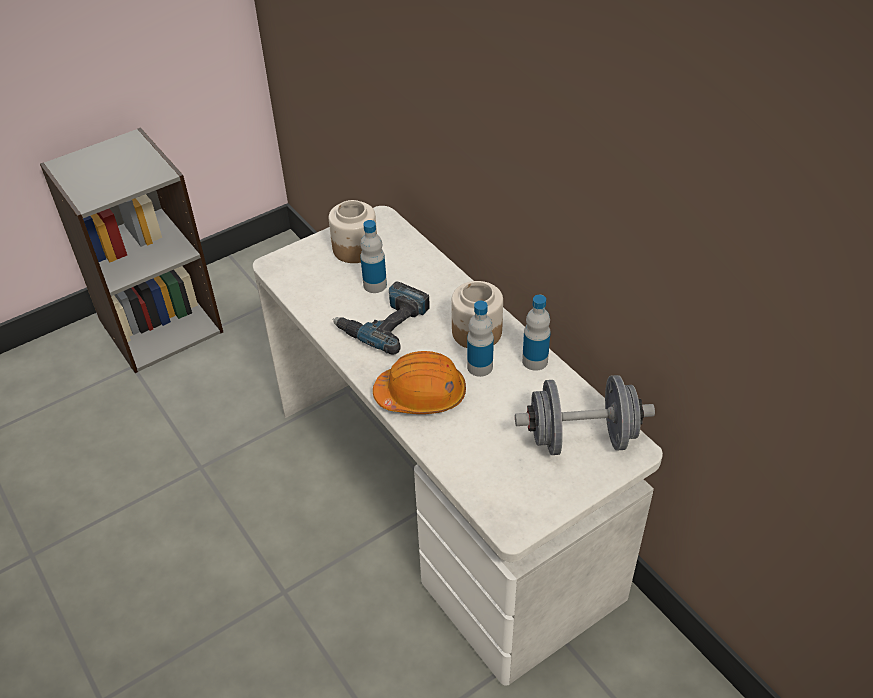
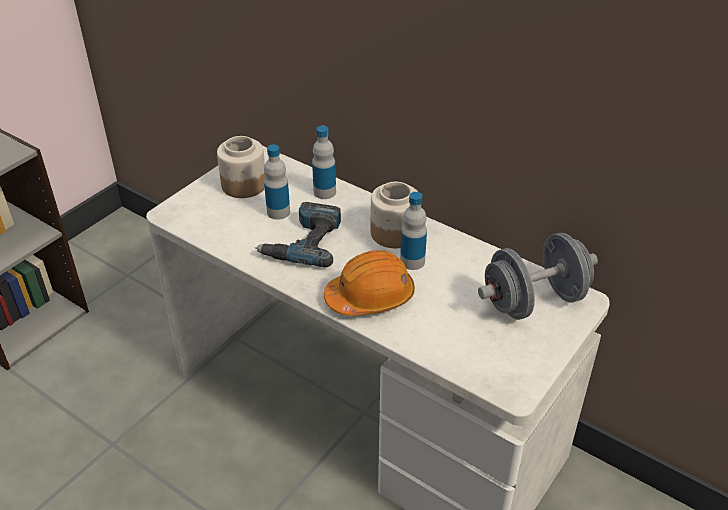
camera: 20 degrees left, 5 degrees down
(535, 361) = (459, 246): bottle -> bottle (324, 192)

